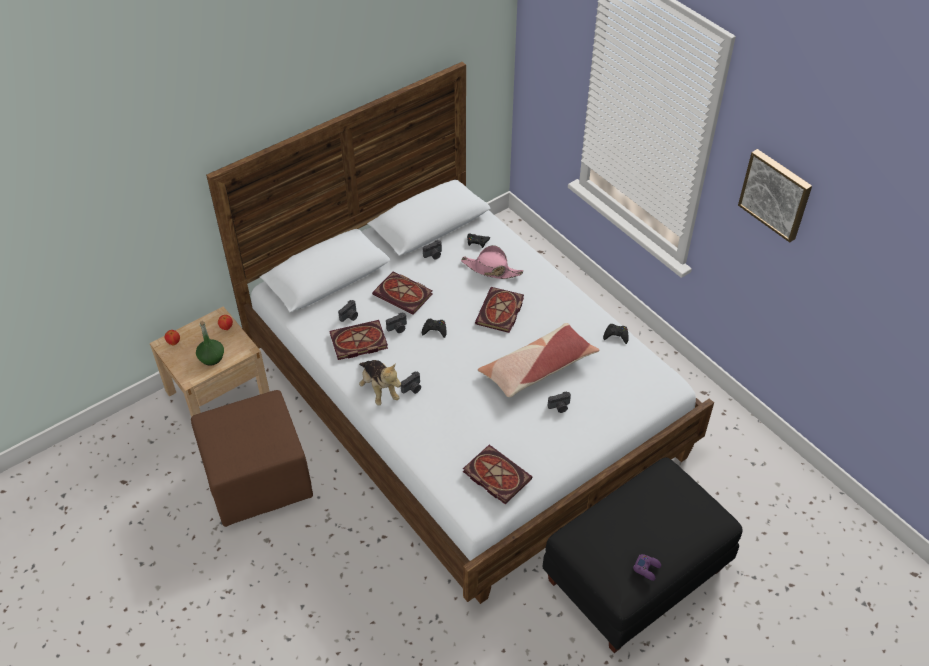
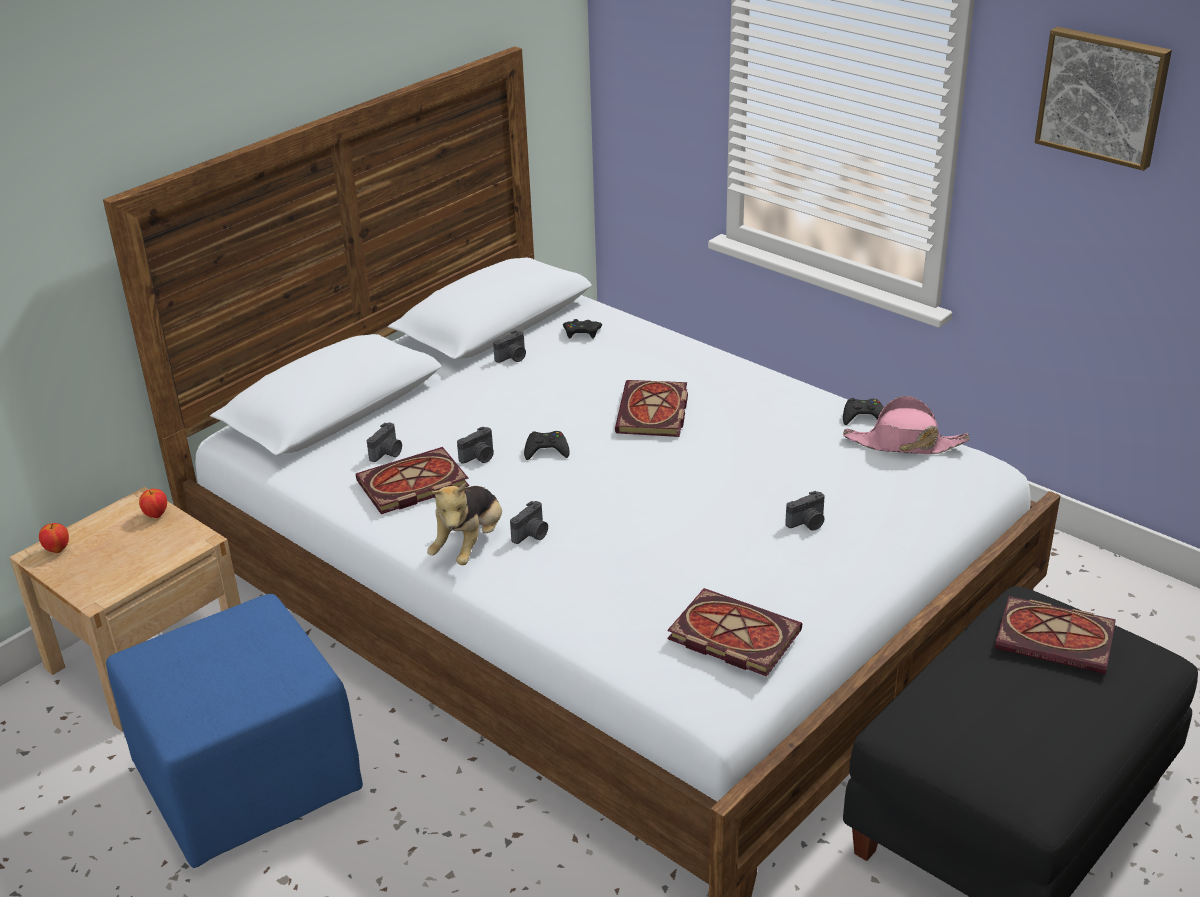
camera: 10 degrees left, 15 degrees down
(211, 357) = (134, 561): green bottle -> none
(259, 479) = (249, 779): brown ottoman -> blue ottoman
(379, 389) = (470, 545): plush toy -> plush toy turned 60 degrees clockwise
(404, 295) = (478, 412): book -> book (1058, 638)
(491, 269) = (617, 363): pink hat -> pink hat (904, 443)
(537, 368) = (746, 477): pillow -> none
(647, 568) = (1064, 751): purple game controller -> none

